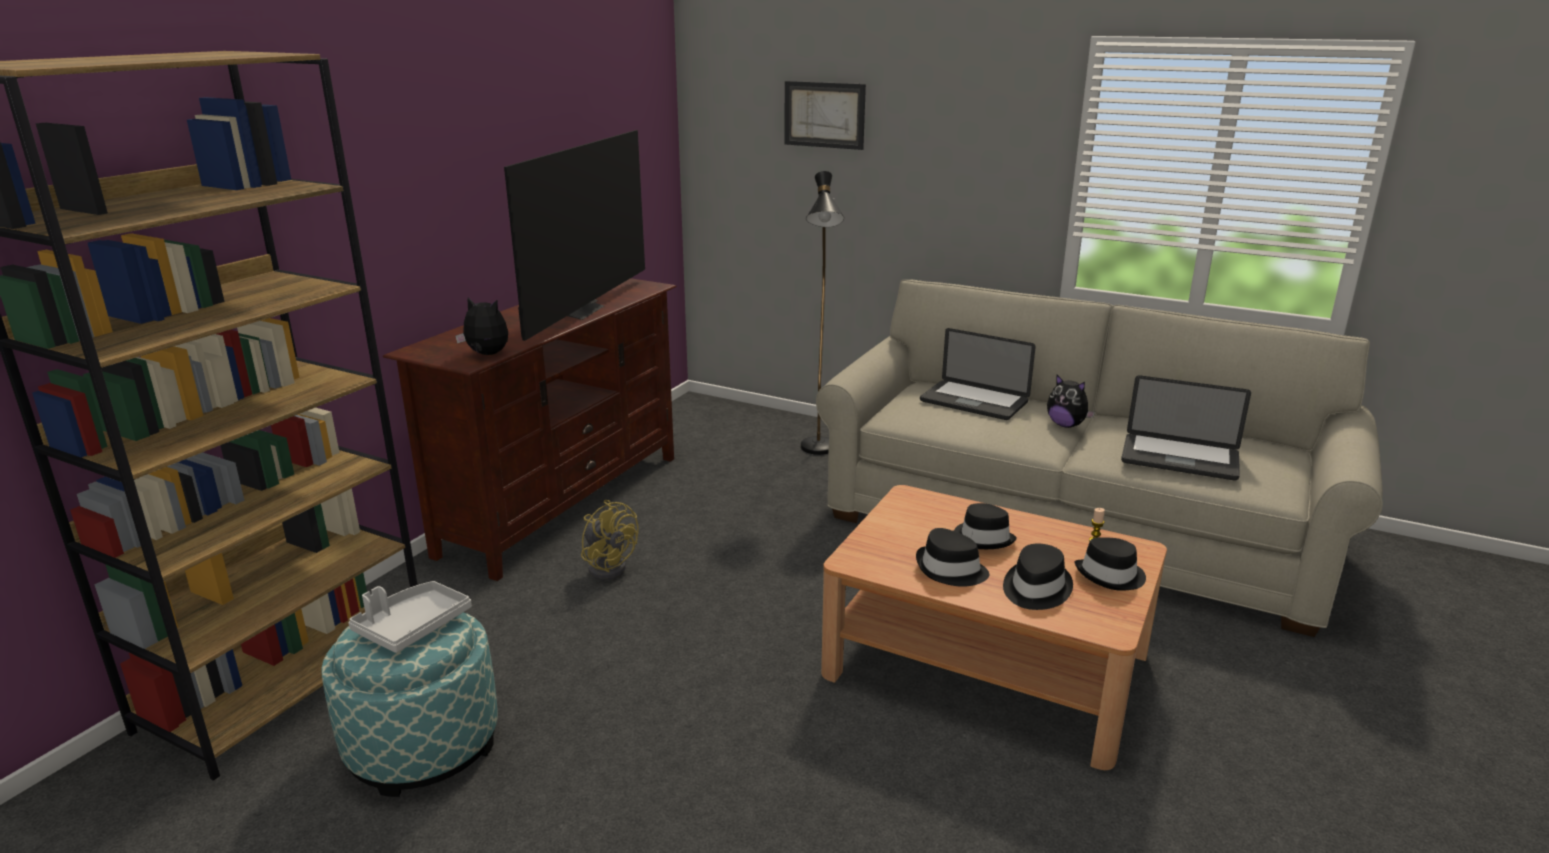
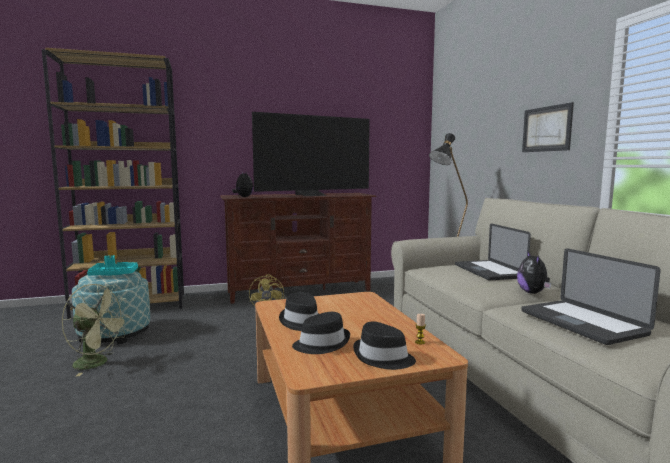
camera: 45 degrees right, 15 degrees down
(412, 626) = (114, 274): grey tray -> turquoise tray
(543, 801) = (97, 363): none -> green fan
(824, 115) = (481, 112): picture -> picture (546, 129)
(983, 538) = (354, 319): black hat -> none

